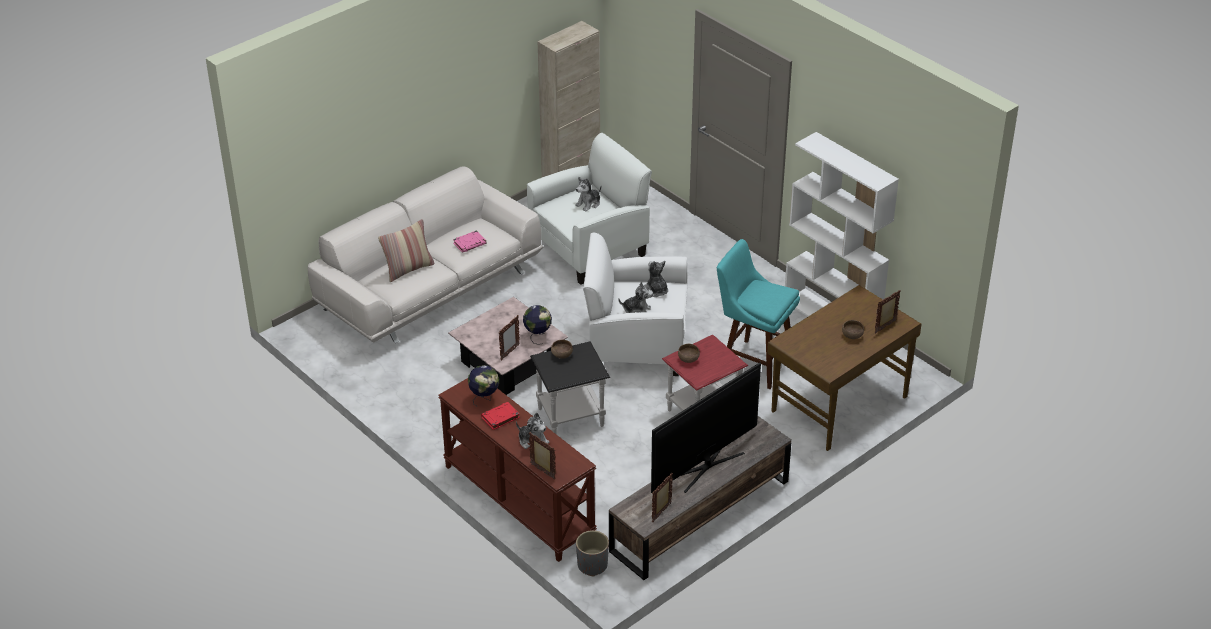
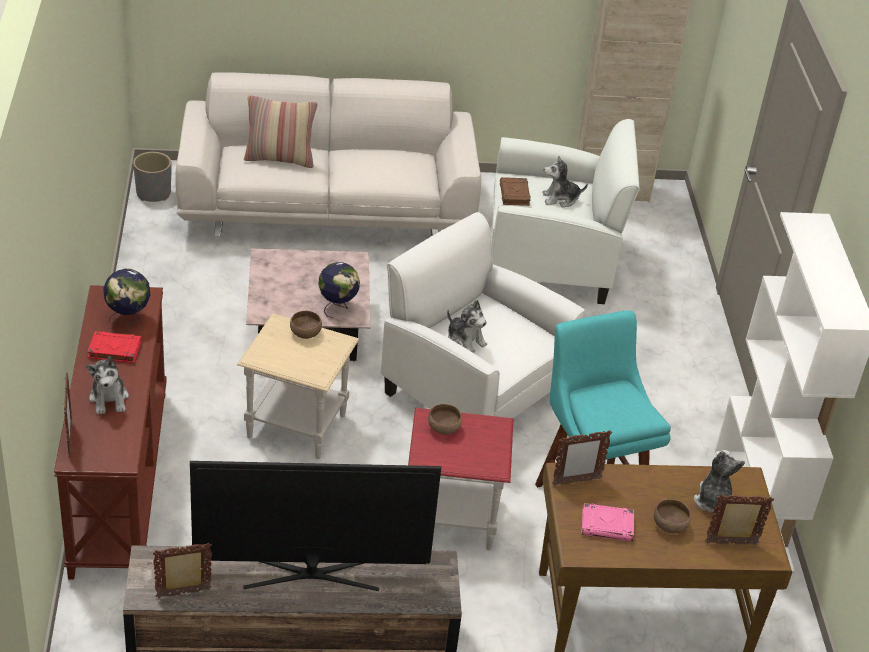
camera: 35 degrees right, 0 degrees up
(470, 243) = (376, 168): pink book -> pink book (607, 526)
(509, 352) = (285, 306): picture frame -> picture frame (576, 481)
(562, 215) = (514, 194): none -> brown book
(570, 417) = (295, 426): black side table -> beige side table
(592, 565) = (97, 610): grey planter -> grey planter (153, 193)
(656, 290) = (518, 332): plush toy -> plush toy (713, 501)

